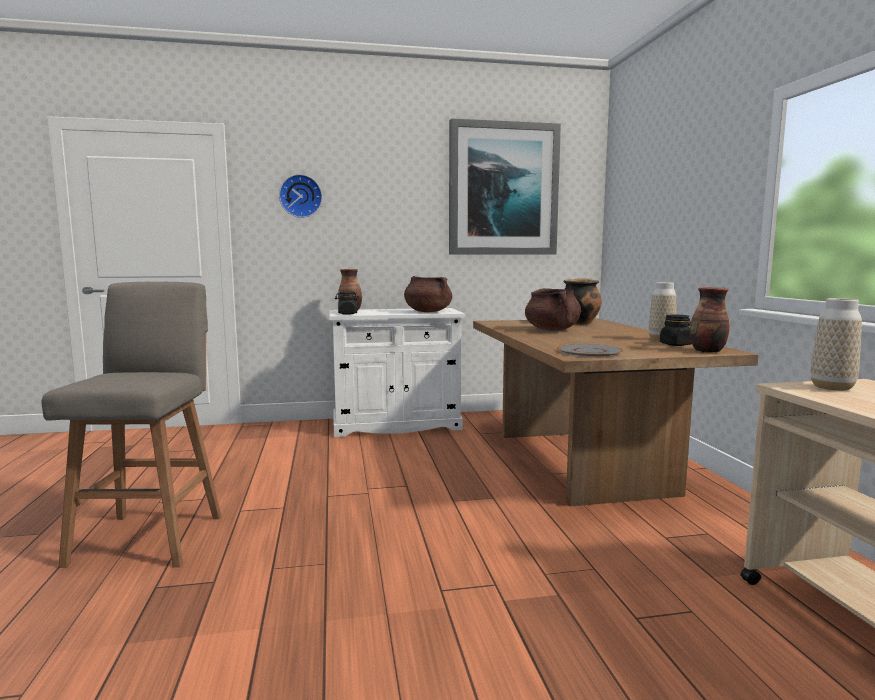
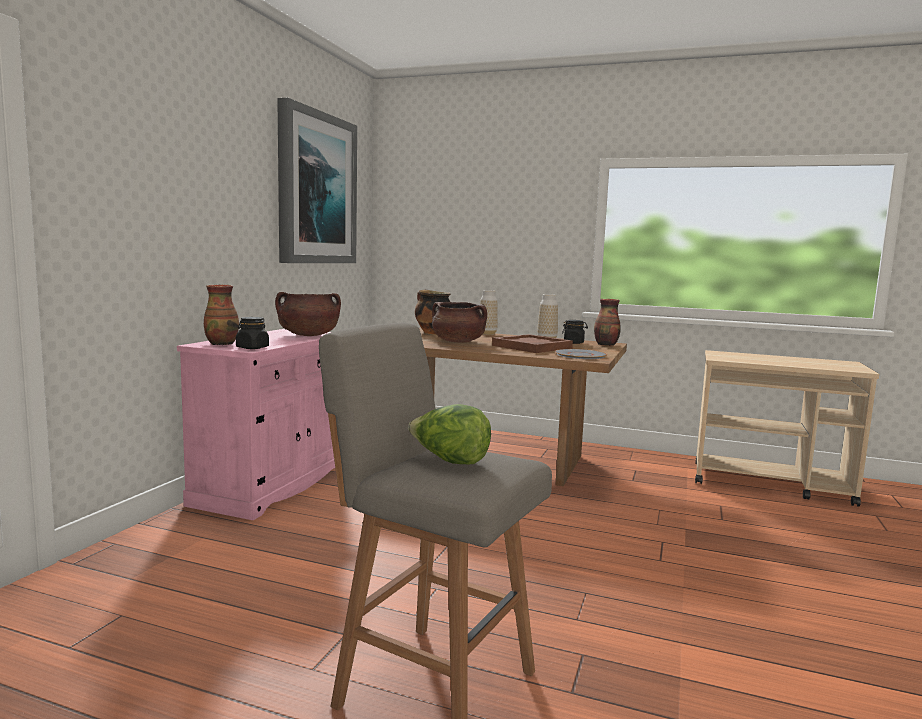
camera: 60 degrees left, 0 degrees up
(127, 375) = (449, 461): none -> lettuce
(301, 196) = (133, 171): wall clock -> none
(396, 425) = (273, 484): white cabinet -> pink cabinet
(593, 341) = (532, 347): none -> brown tray
(832, 387) = (725, 356): vase -> vase (487, 333)

